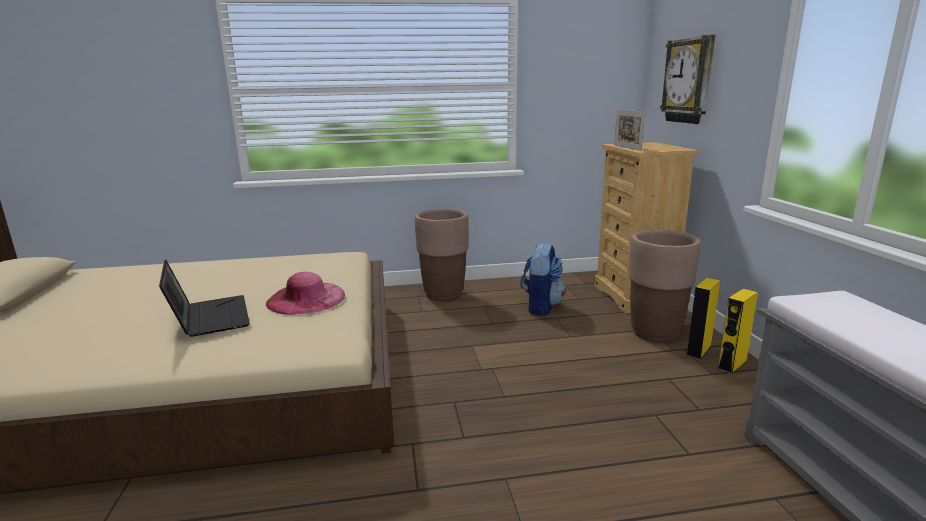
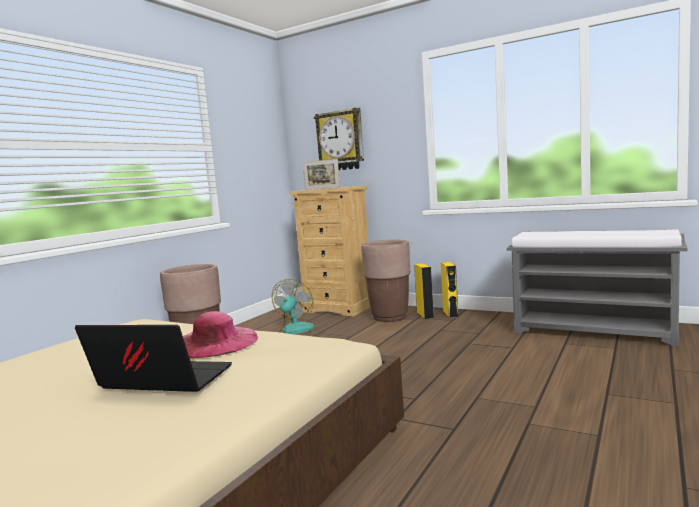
camera: 50 degrees left, 10 degrees down
(541, 307) = (295, 332): backpack -> fan

